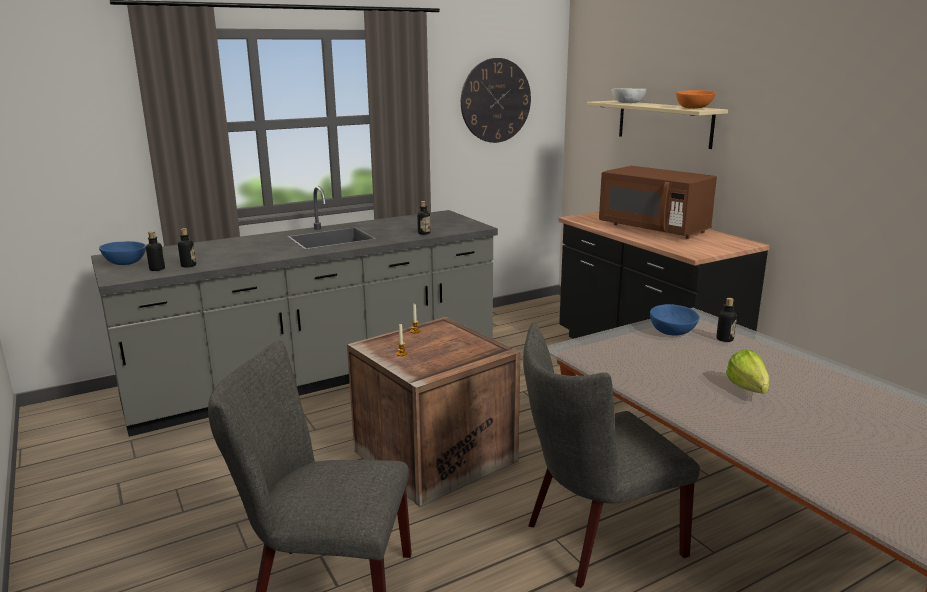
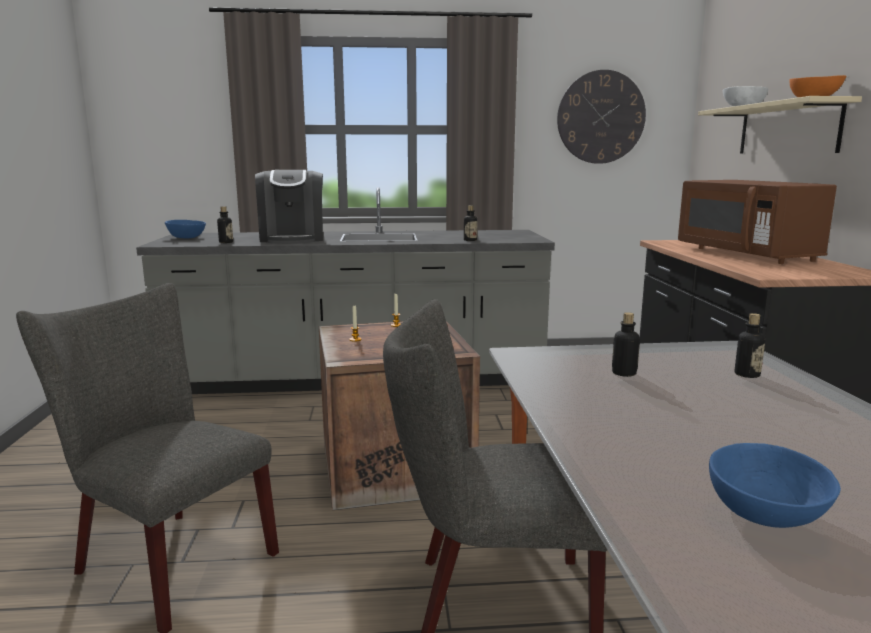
camera: 25 degrees right, 5 degrees down
(157, 269) = (199, 242): bottle -> bottle (624, 373)
(250, 251) = (292, 238): none -> coffee machine
(671, 331) = (677, 357): blue bowl -> blue bowl (763, 512)
(749, 391) = (708, 432): lettuce -> none

